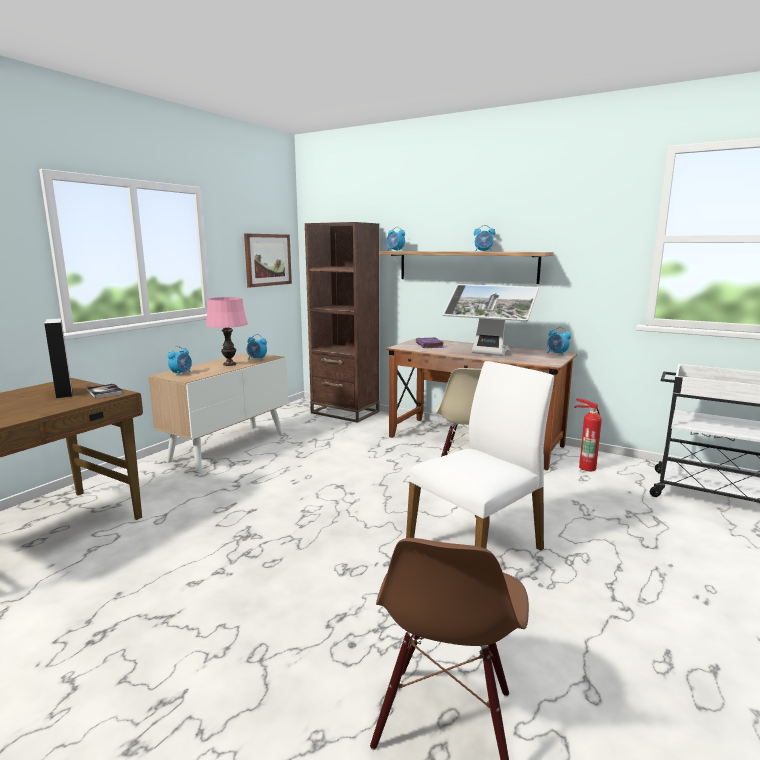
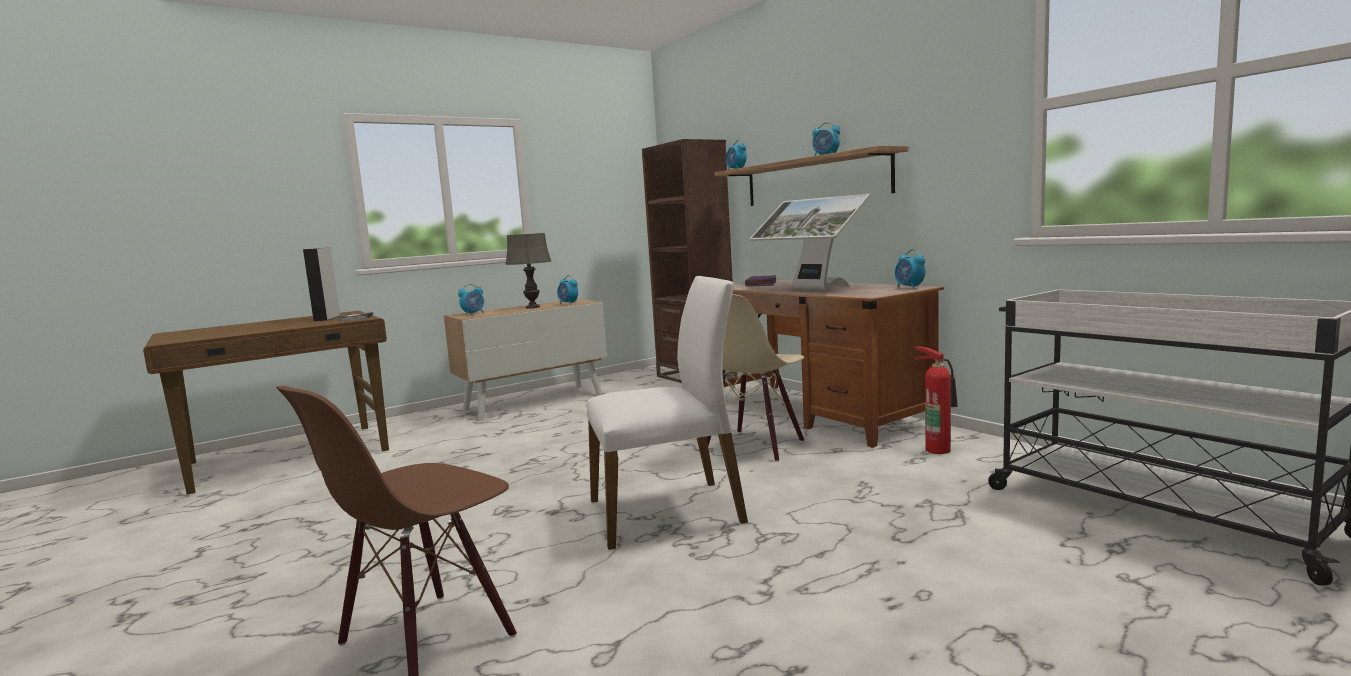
camera: 25 degrees right, 5 degrees down
(230, 364) = (533, 307): pink table lamp -> grey table lamp
(267, 260) = (612, 196): picture -> none

